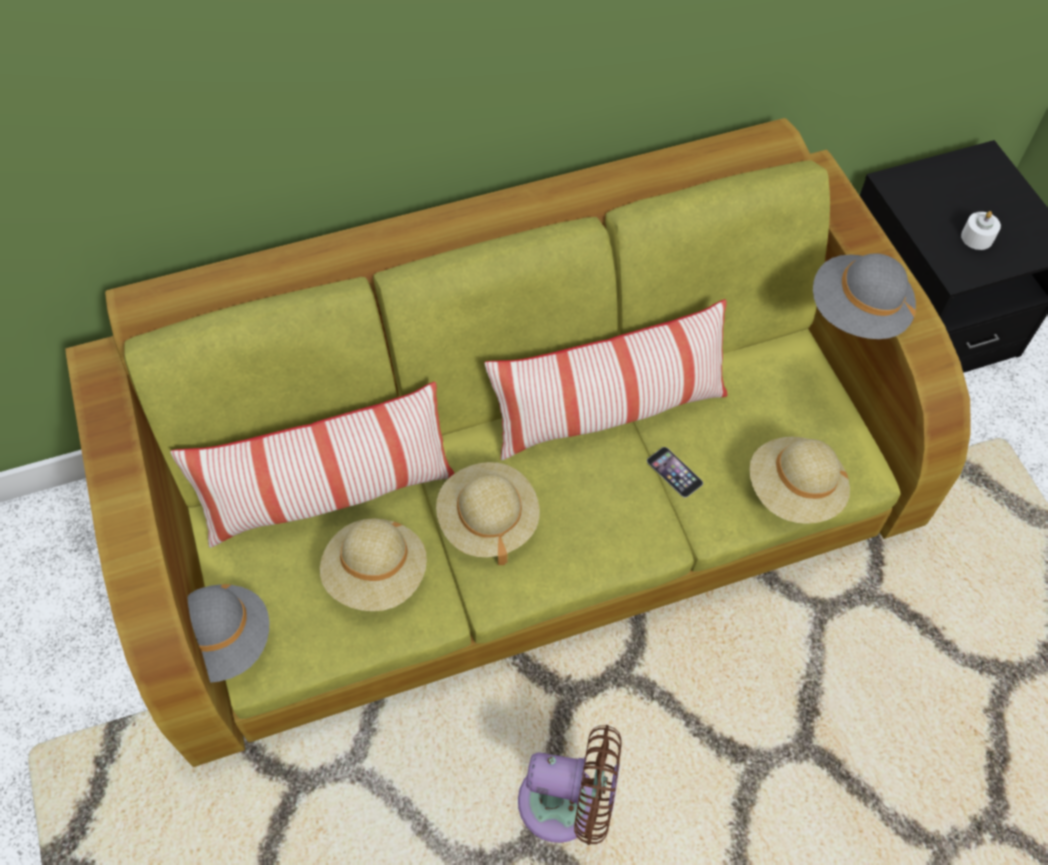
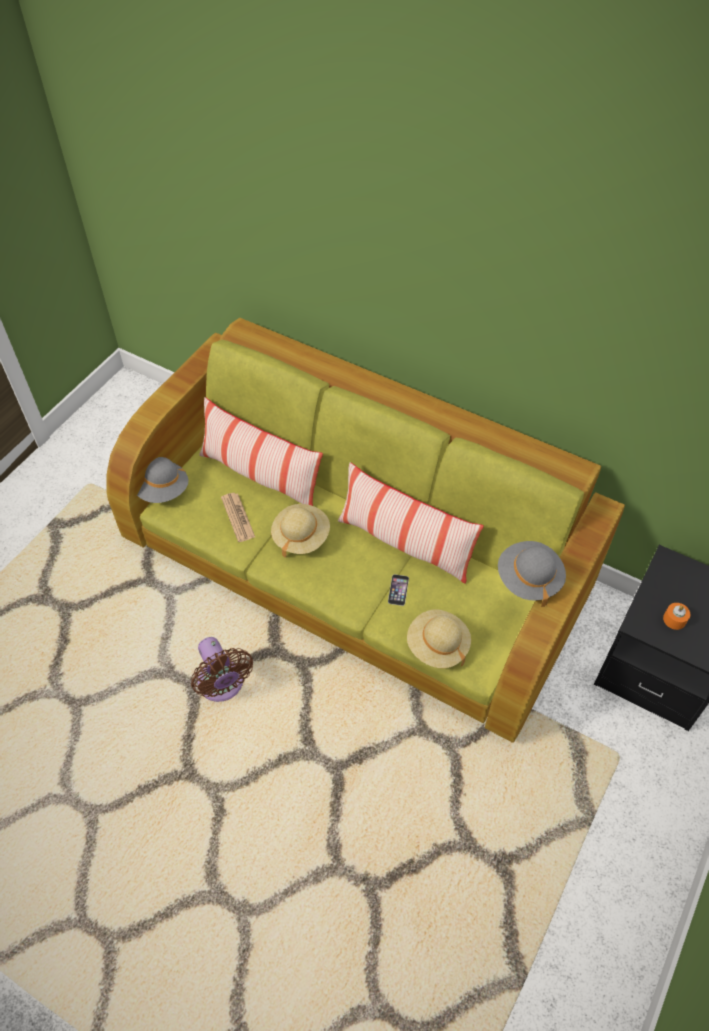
camera: 50 degrees right, 5 degrees down
(376, 575) = (238, 517): beige hat -> newspaper
(977, 237) = (674, 619): white candle -> orange candle

